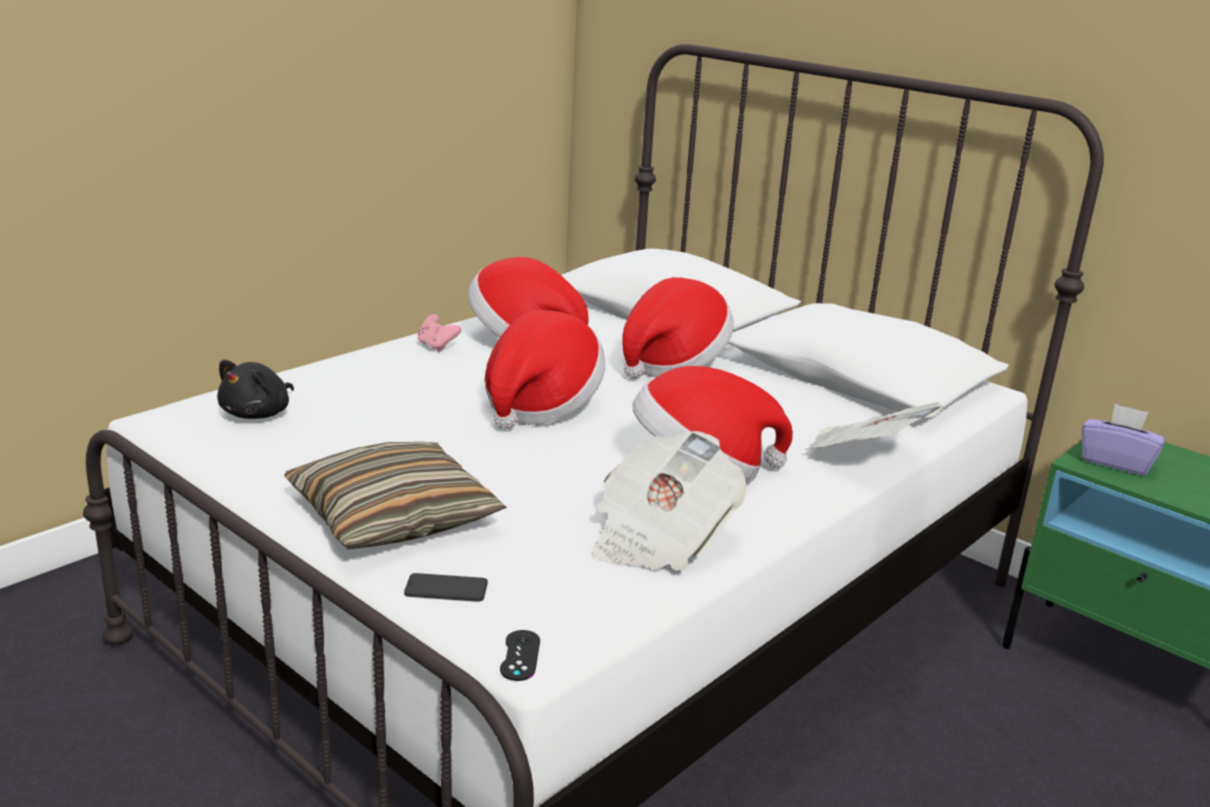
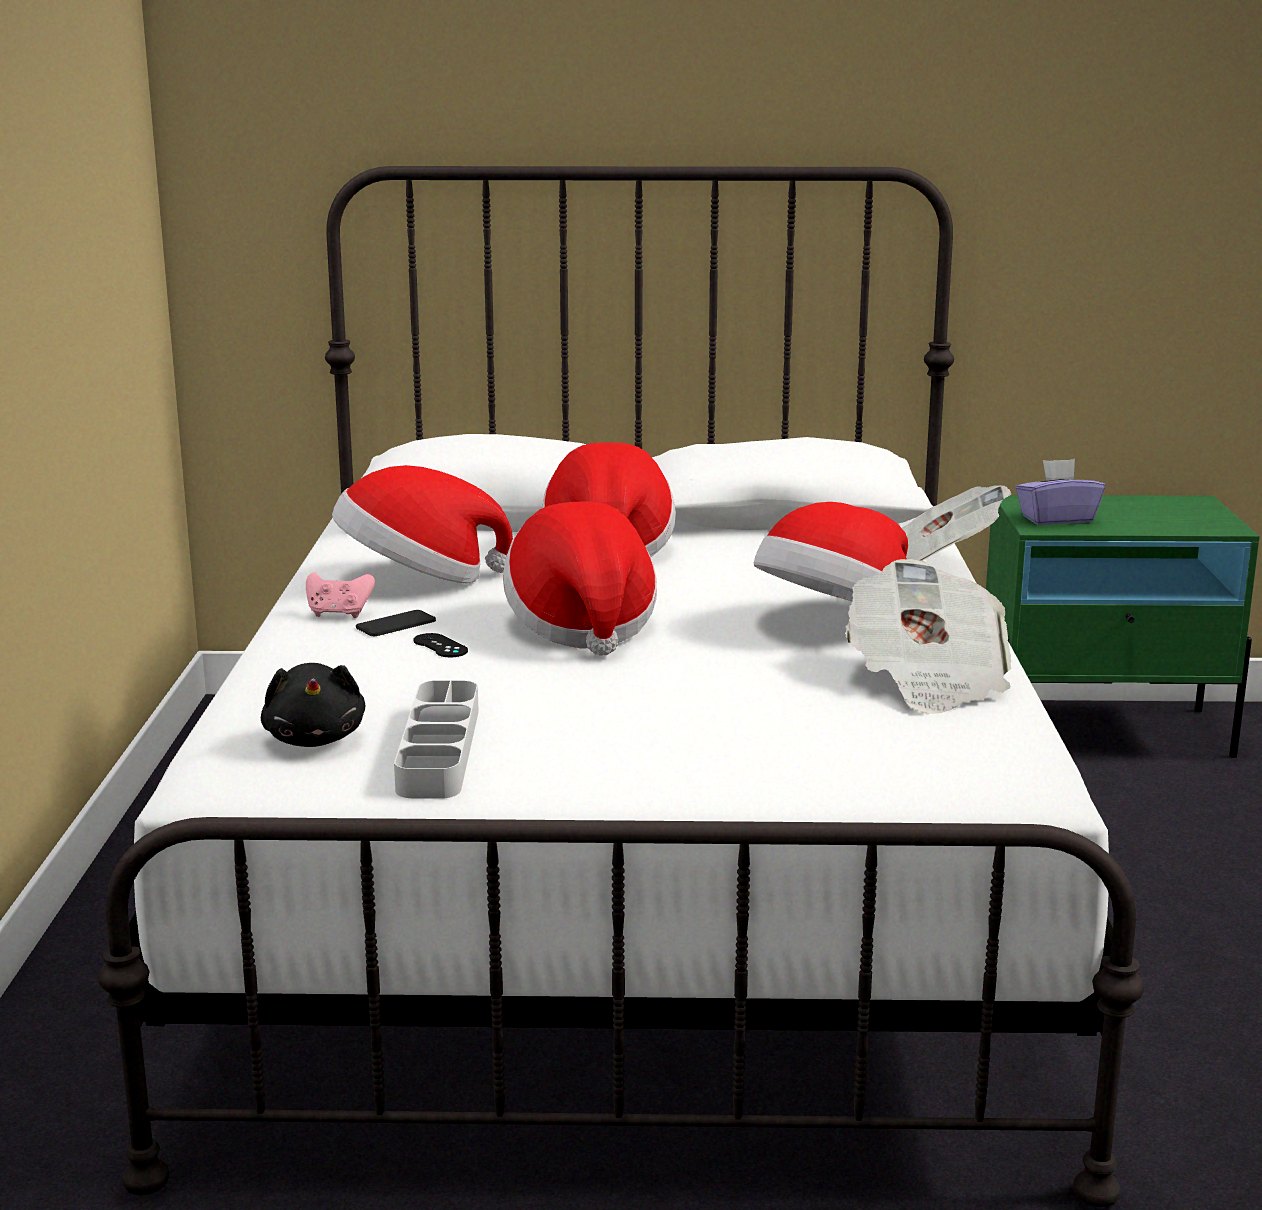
camera: 40 degrees left, 5 degrees down
(293, 447) = (439, 749): none -> grey tray
(393, 516) = (689, 758): pillow -> none
(446, 589) = (869, 784): phone -> phone (396, 624)
(520, 655) = (1031, 797): black game controller -> black game controller (440, 646)

